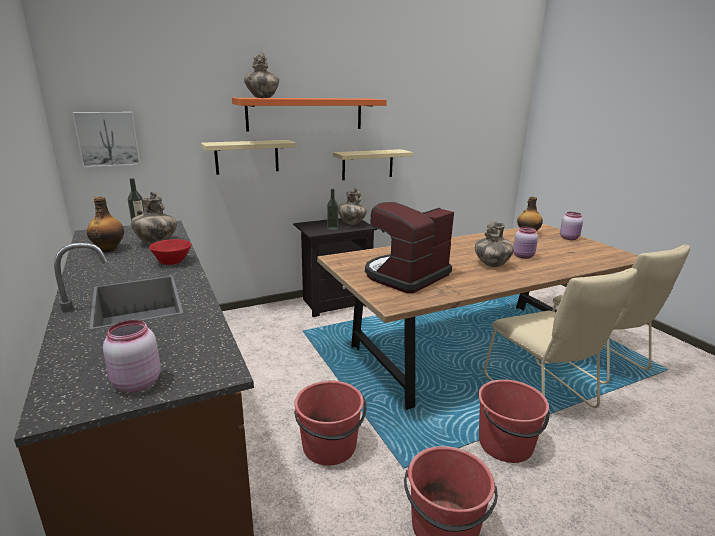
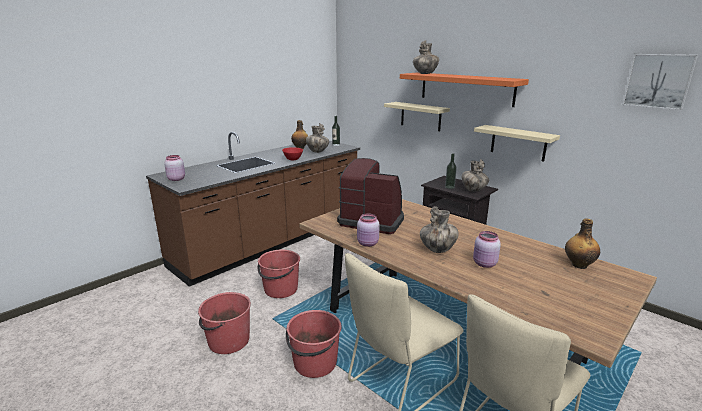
camera: 70 degrees right, 0 degrees up
(107, 139) = (355, 93): picture -> picture (658, 81)
(569, 238) = (610, 293): pink jar -> pink jar (368, 243)

